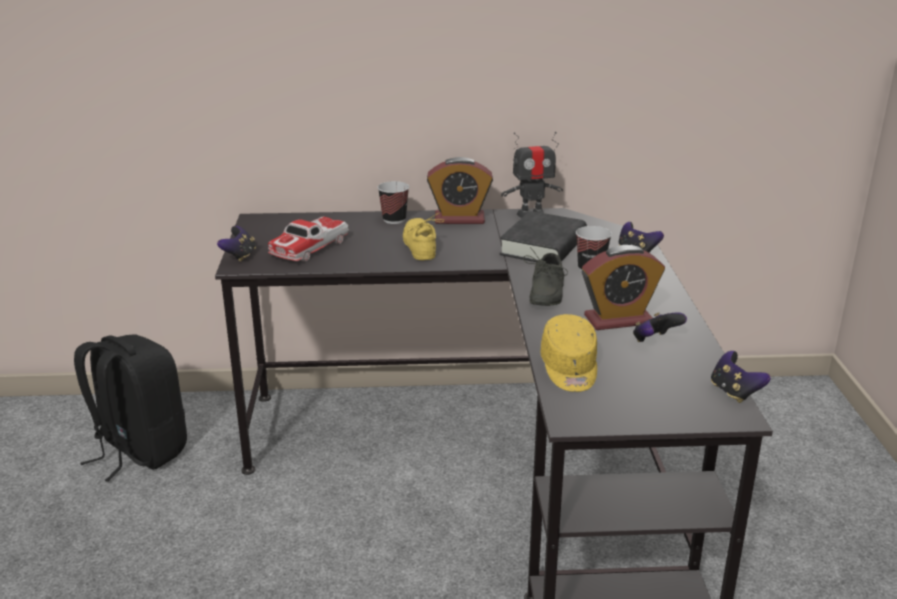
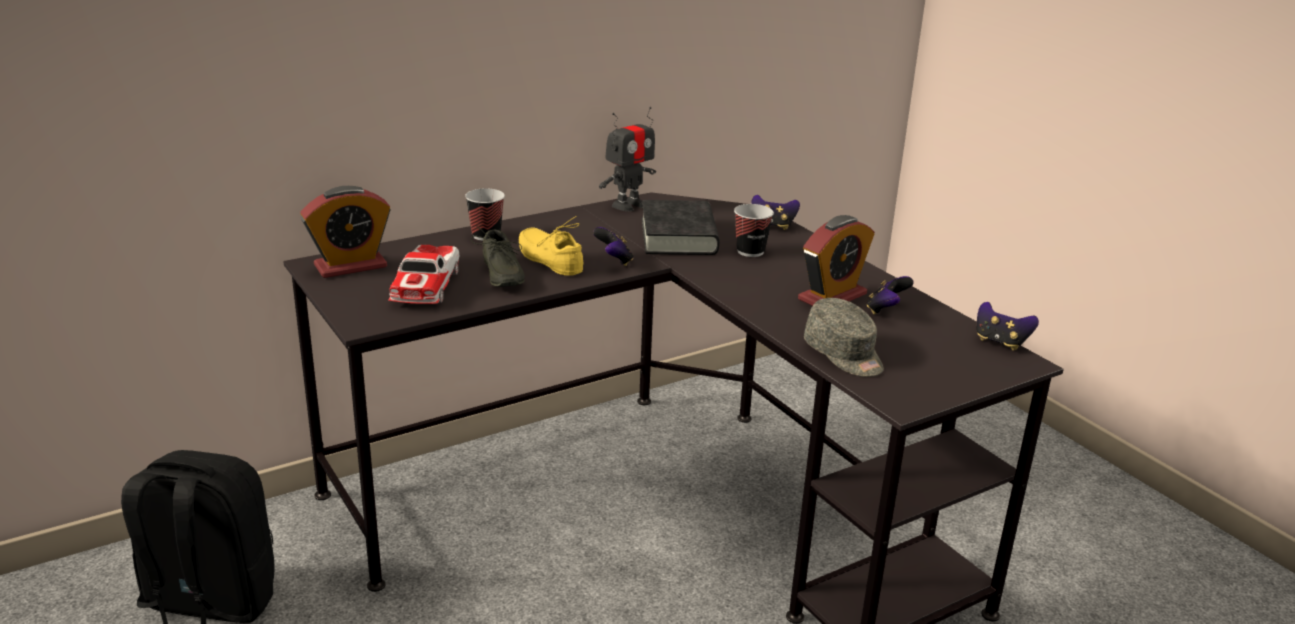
camera: 30 degrees left, 0 degrees up
(239, 256) = (349, 312): game controller -> game controller (614, 261)
(459, 219) = (558, 222): alarm clock -> alarm clock (350, 266)
(543, 293) = (734, 285): grey shoe -> grey shoe (499, 274)
(569, 369) = (844, 355): yellow cap -> grey cap

